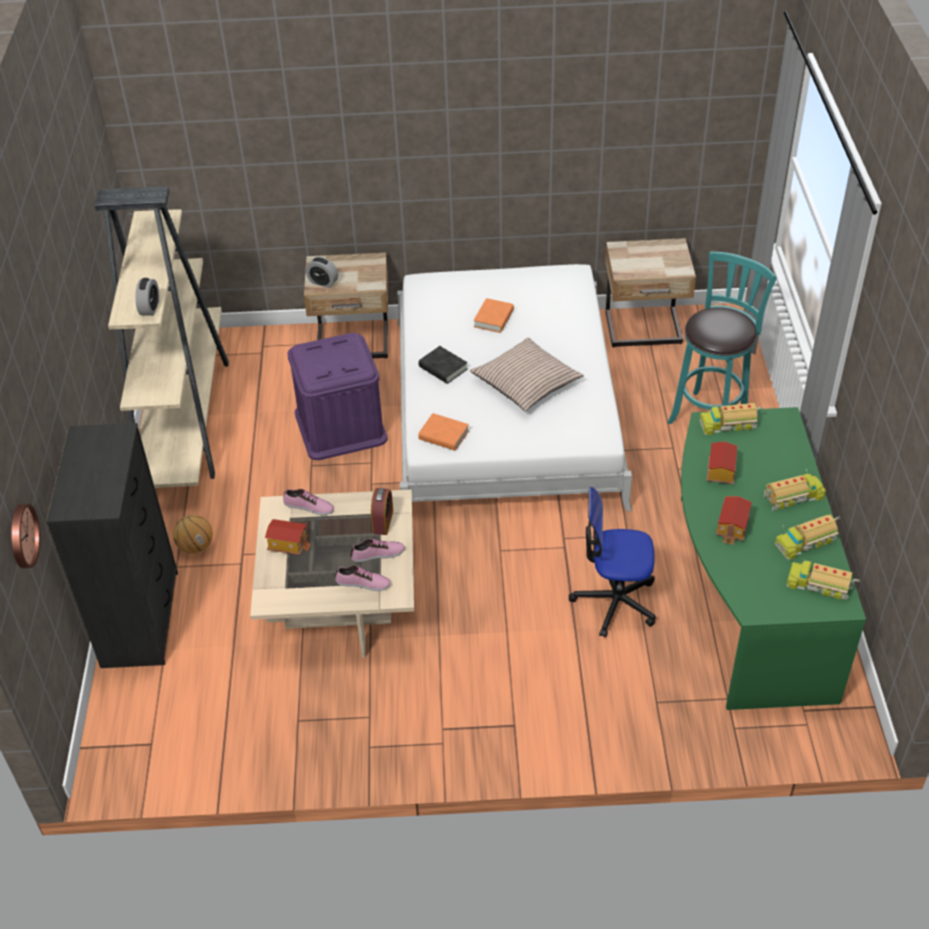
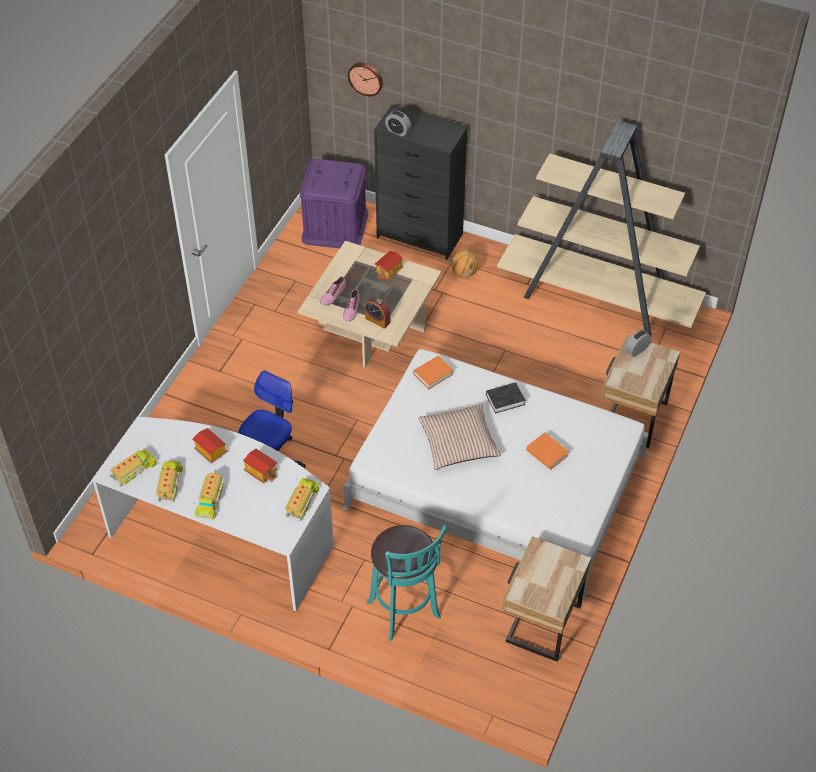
camera: 115 degrees right, 5 degrees up
(150, 308) = (556, 175): alarm clock -> alarm clock (398, 131)
(309, 507) = (415, 290): shoe -> none
(340, 426) = (537, 378): purple storage box -> purple storage box (335, 226)
(746, 594) = (224, 536): green desk -> white desk

